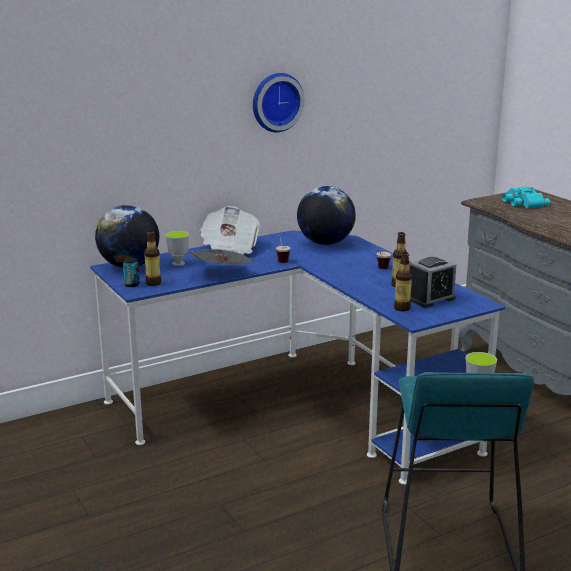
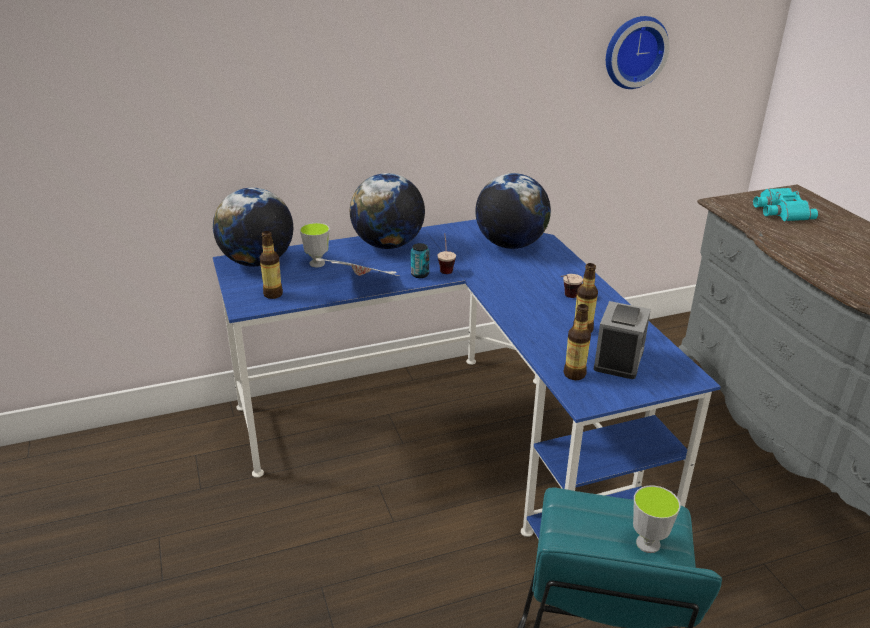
camera: 10 degrees right, 10 degrees up
(132, 284) = (246, 294): can -> can (420, 274)
(229, 249) = (388, 245): newspaper -> globe
(276, 102) = (461, 57): wall clock -> wall clock (633, 51)
(430, 298) = (619, 359): alarm clock -> alarm clock turned 45 degrees counterclockwise

